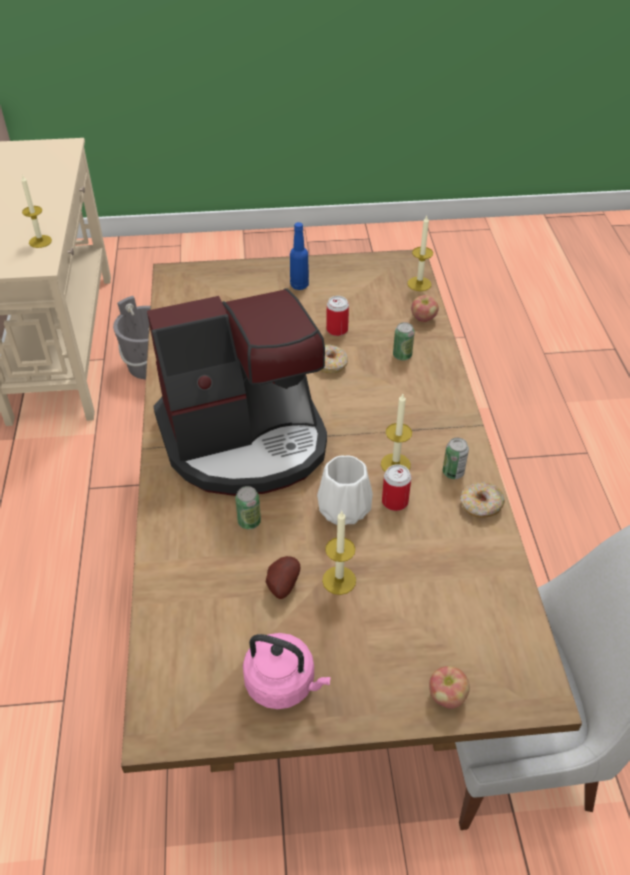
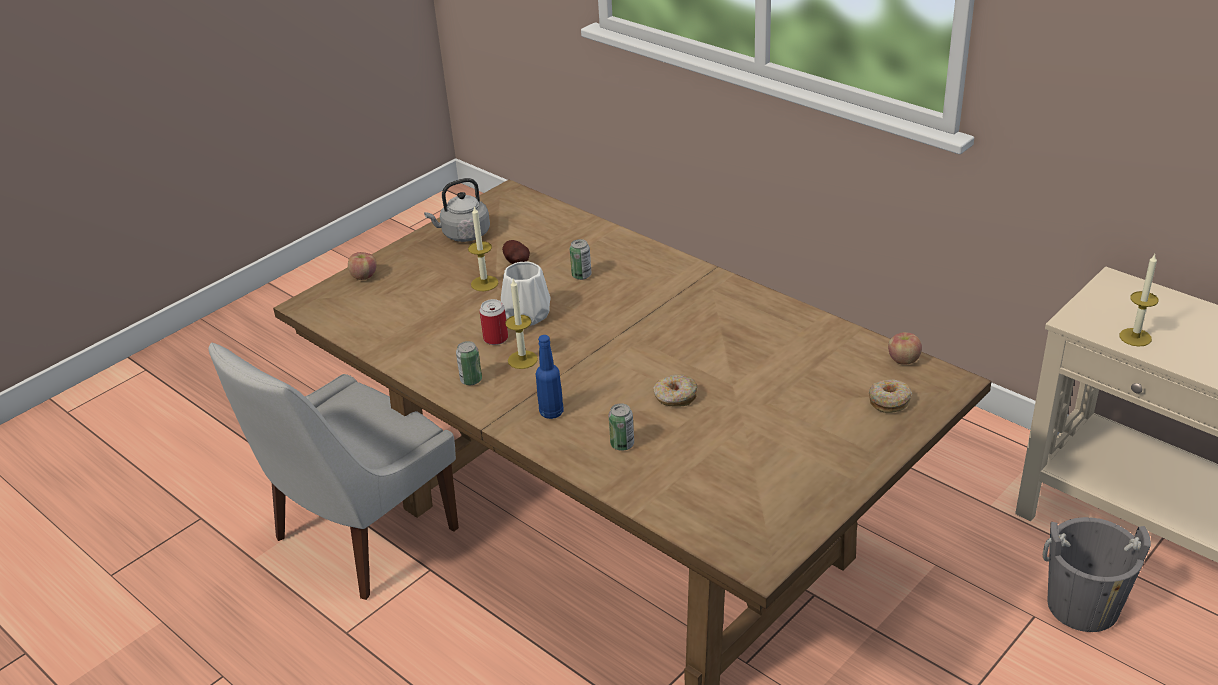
camera: 140 degrees right, 10 degrees down
(245, 439) = (656, 310): coffee machine -> none
(283, 684) = (463, 235): pink kettle -> grey kettle
(299, 285) = (821, 450): blue bottle -> blue bottle (551, 412)
(337, 330) = (715, 430): can -> none
(419, 284) = (707, 537): candle -> none
(423, 318) = (650, 497): apple -> apple (903, 360)
(480, 505) = (428, 372): donut -> donut (889, 401)

